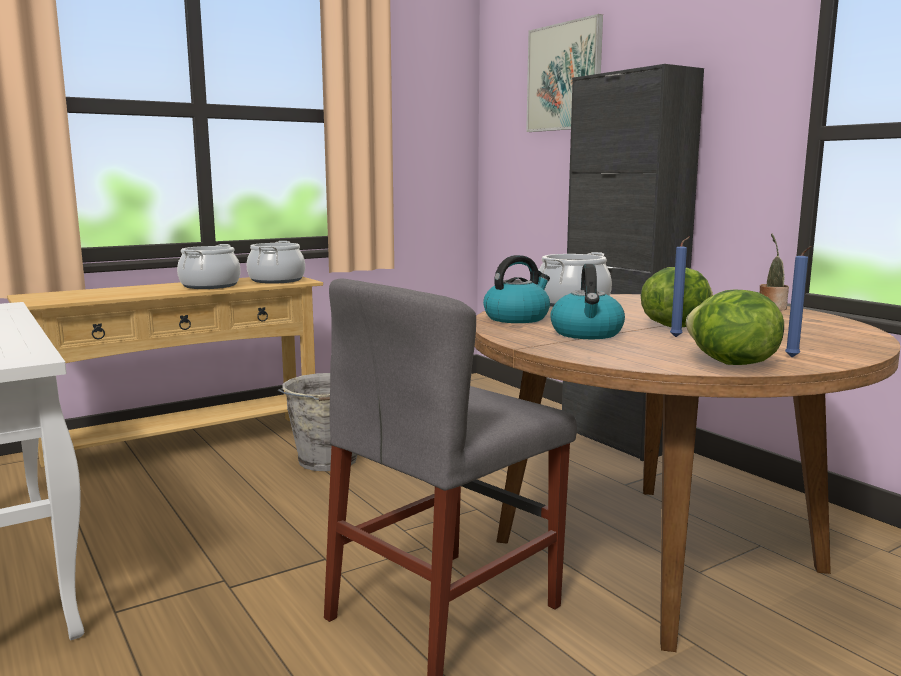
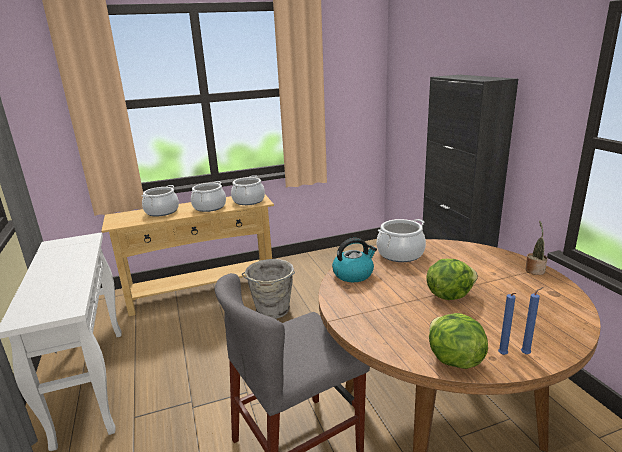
camera: 15 degrees right, 10 degrees up
(122, 290) = (162, 211): none -> cooking pot
(564, 77) = (434, 64): picture -> none
(587, 334) = (385, 302): kettle -> none
(677, 337) = (441, 313): blue candle -> blue candle (526, 354)

